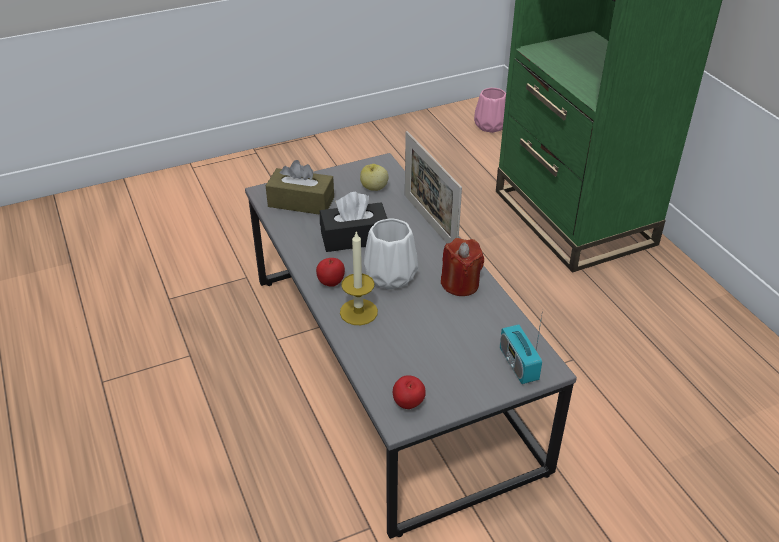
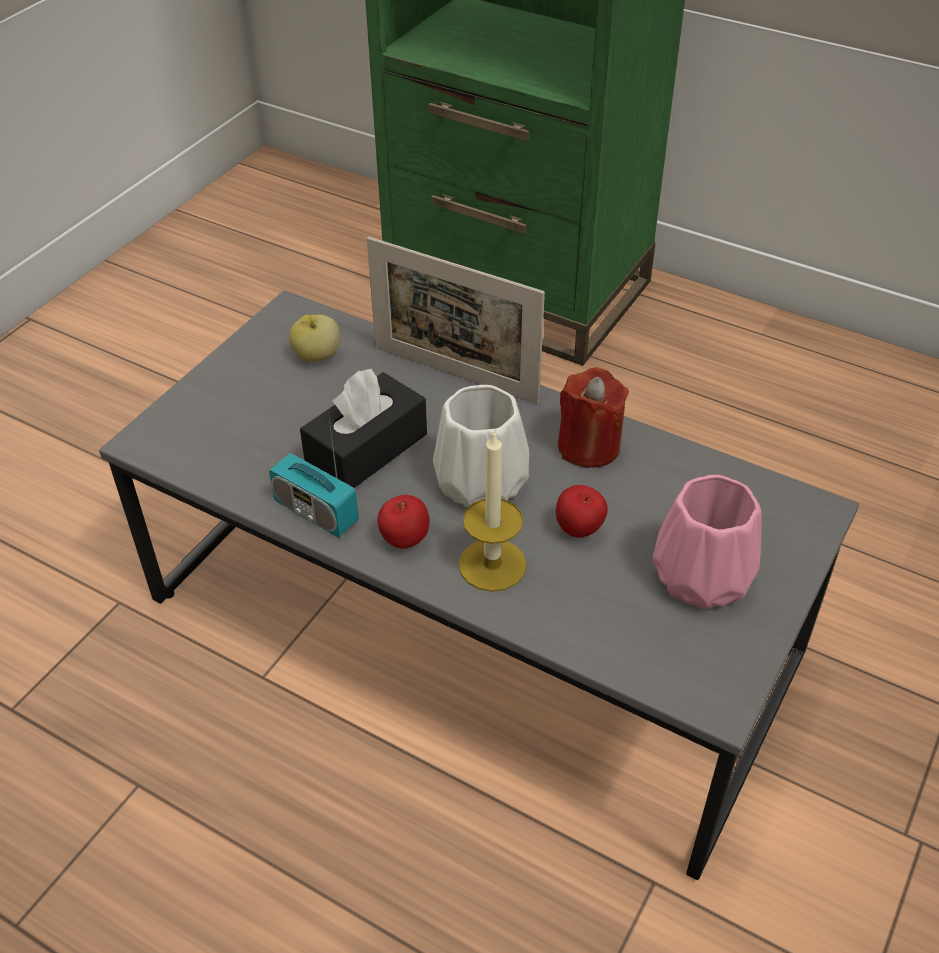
camera: 35 degrees left, 5 degrees up
(301, 202) = (222, 430): brown tissue box -> none
(408, 405) = (705, 669): apple -> apple (579, 530)
(489, 125) = (291, 201): pink vase -> pink vase (699, 578)
(518, 364) = (778, 524): radio -> radio (316, 512)

